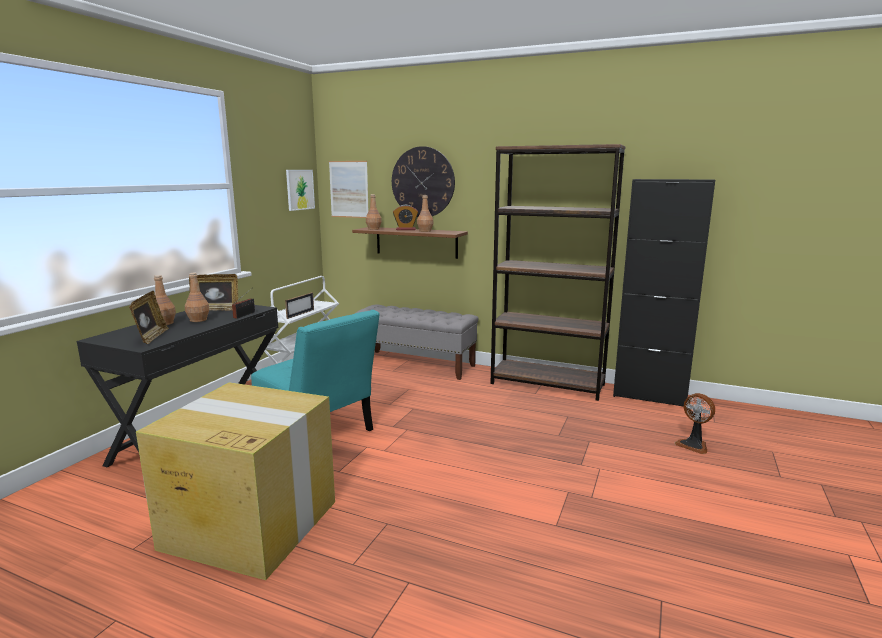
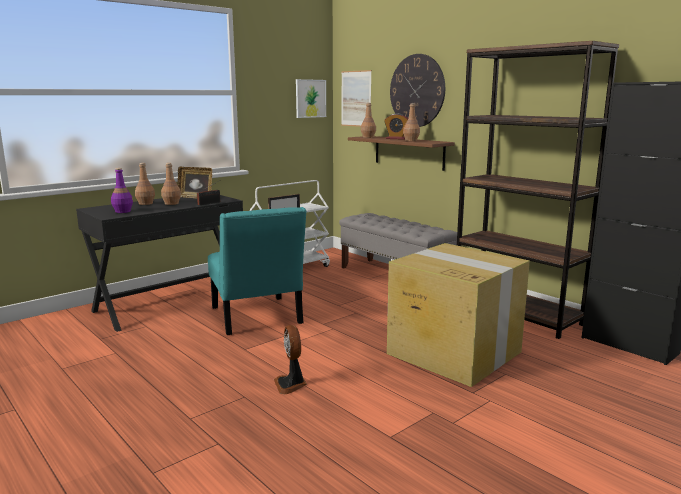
camera: 25 degrees right, 0 degrees up
(151, 337) = (123, 211): picture frame -> purple bottle
(249, 524) = (146, 371): cardboard box -> cardboard box (452, 352)
(693, 445) = (631, 403): fan -> fan (291, 384)

